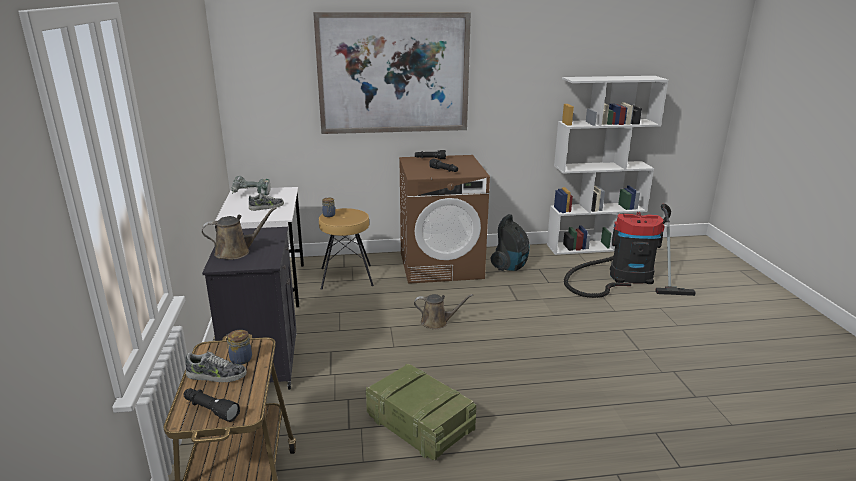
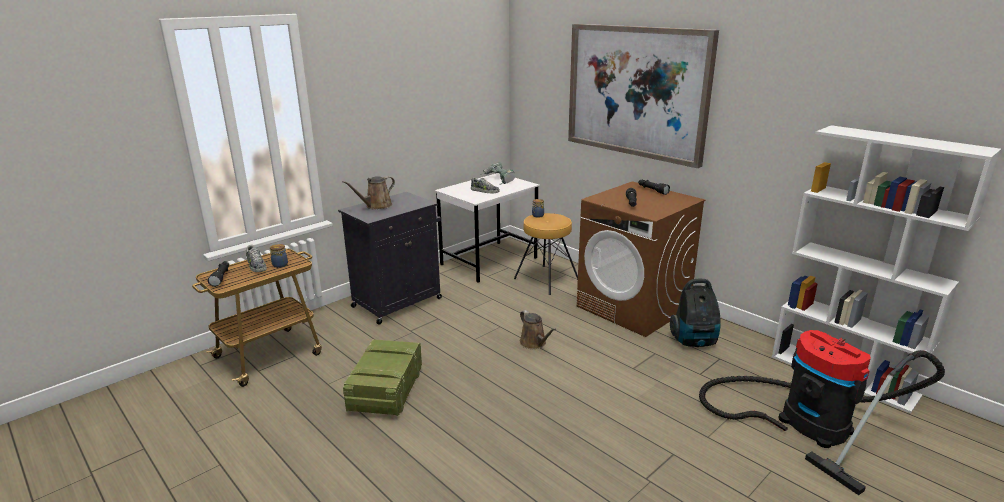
camera: 55 degrees right, 0 degrees up
(236, 252) = (376, 206): brown watering can -> brown watering can turned 105 degrees clockwise

